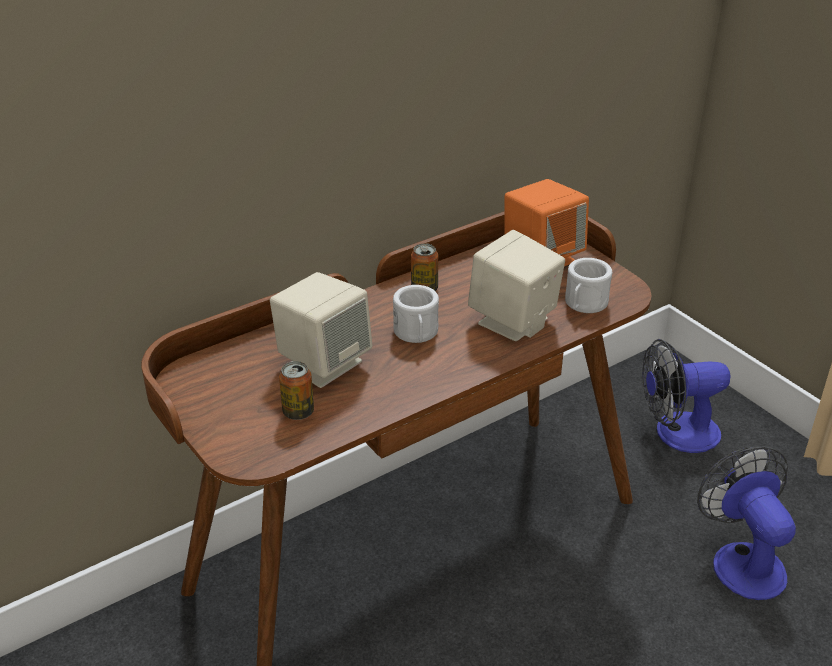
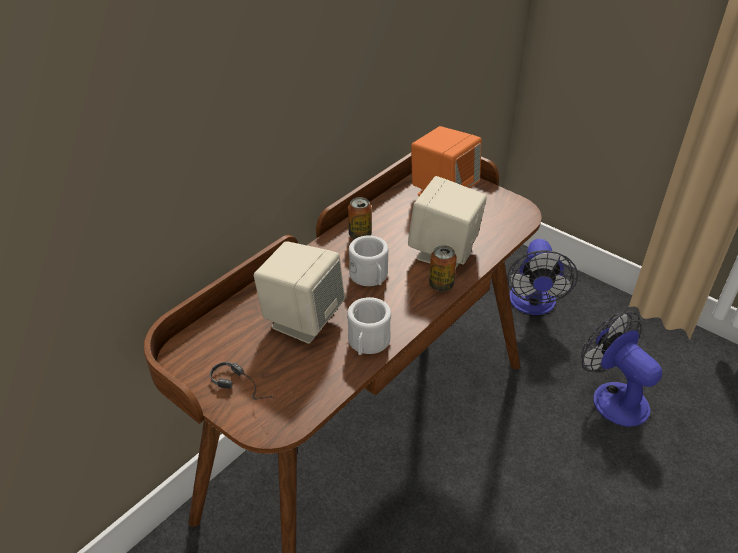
camera: 15 degrees left, 5 degrees up
(238, 418) = (247, 387): none -> headphones
(298, 412) = (299, 371): can -> can (441, 285)
(584, 304) = (493, 228): white mug -> white mug (367, 343)
(676, 433) = (532, 305): fan -> fan turned 60 degrees counterclockwise

